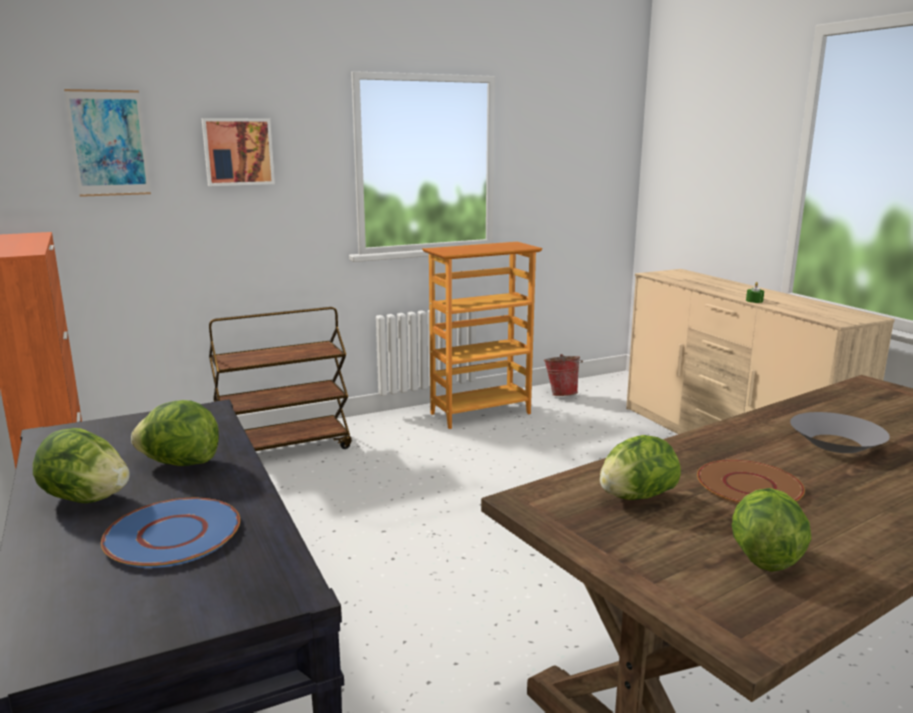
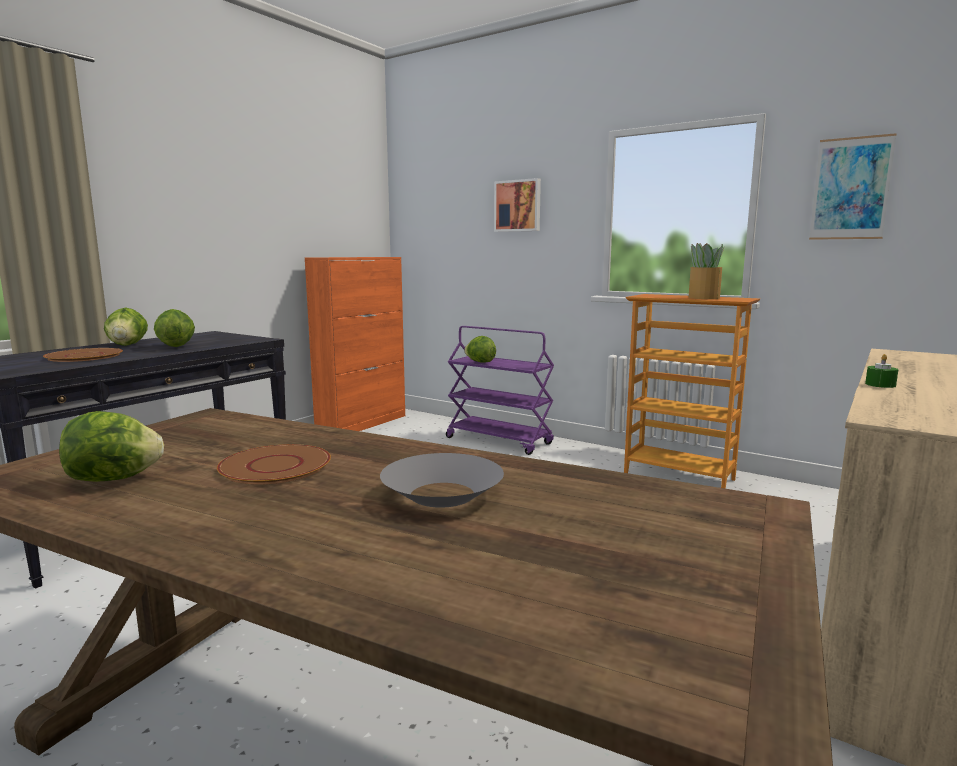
camera: 60 degrees right, 5 degrees down
(109, 143) = (446, 202): picture -> picture (851, 189)
(174, 534) = (84, 356): blue plate -> brown plate
(284, 449) = (499, 441): brown cart -> purple cart
(494, 247) = (703, 298): none -> potted plant
(562, 394) = (807, 497): bucket -> none
(636, 497) = (228, 437): lettuce -> lettuce (480, 362)

